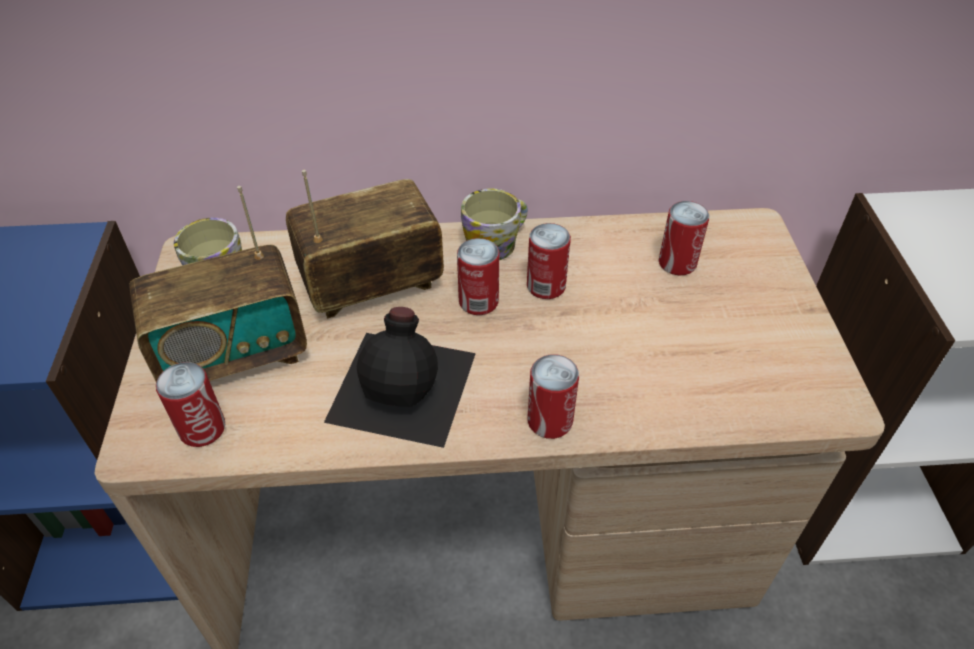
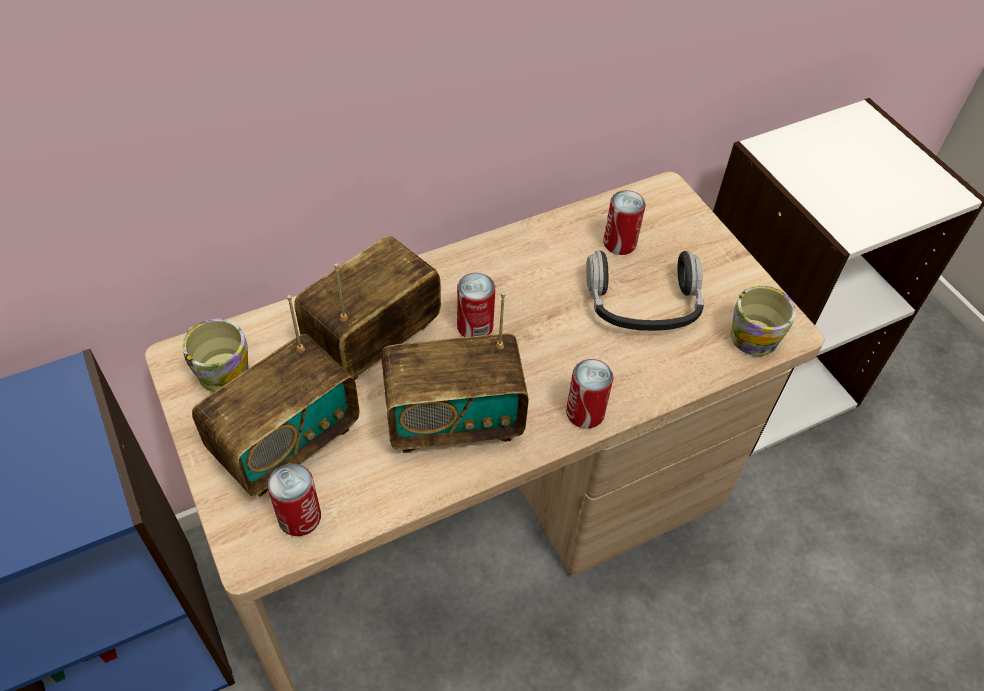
camera: 25 degrees left, 5 degrees up
(405, 385) = (453, 421): black bottle -> radio
(497, 243) = (462, 266): mug -> mug (756, 333)
(546, 286) = (524, 295): can -> none
(674, 328) = (643, 302): none -> headphones

